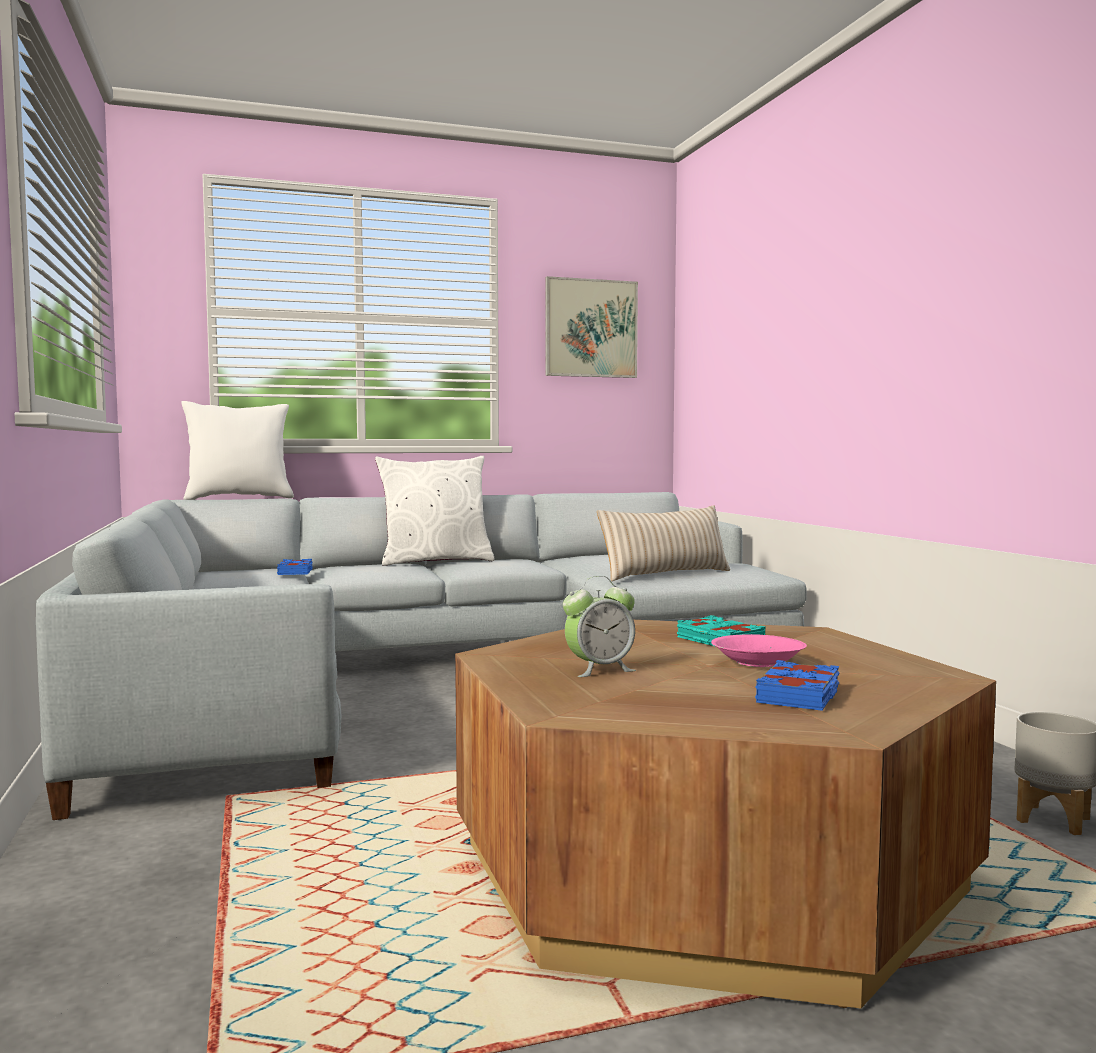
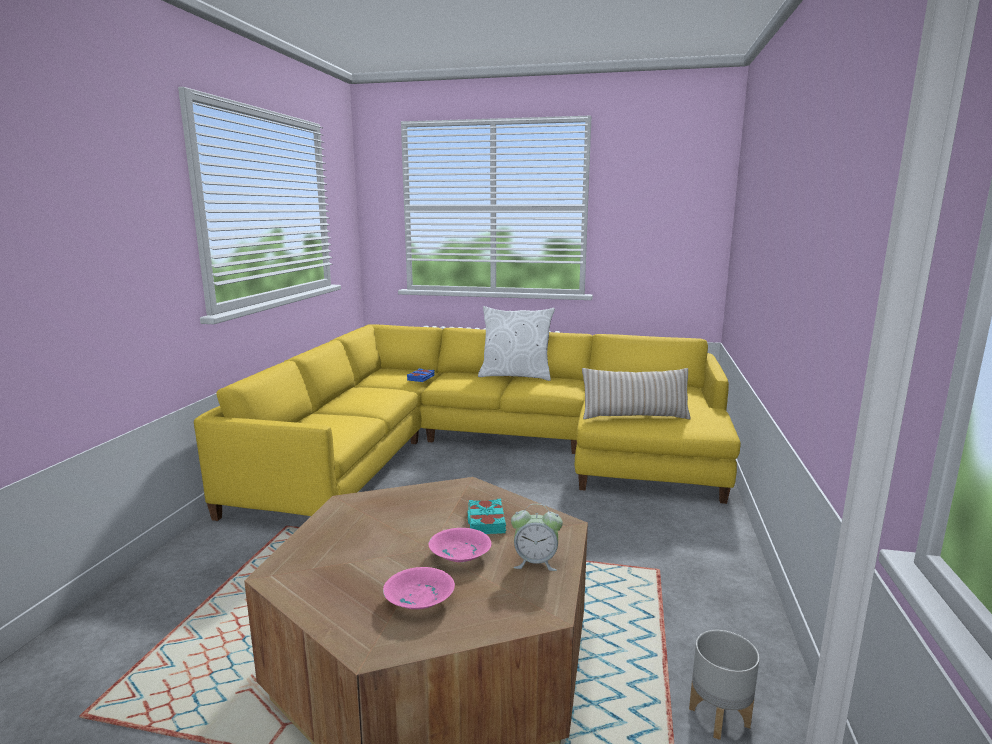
camera: 30 degrees right, 10 degrees up
(239, 499) = (413, 324): white pillow -> none
(427, 670) = (487, 449): grey sofa -> yellow sofa
(591, 328) = (660, 208): picture -> none
(599, 670) = (366, 535): alarm clock -> alarm clock (535, 562)
(799, 695) = (417, 600): blue book -> pink bowl

